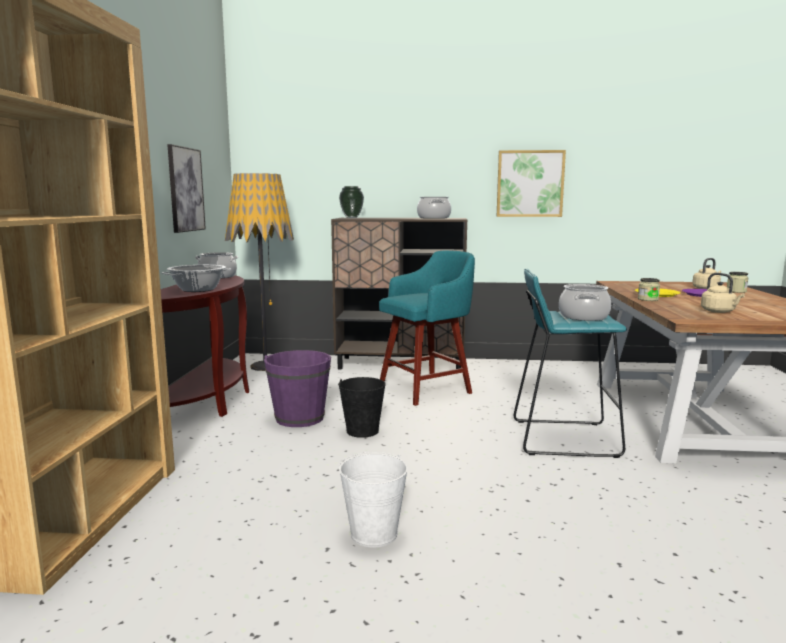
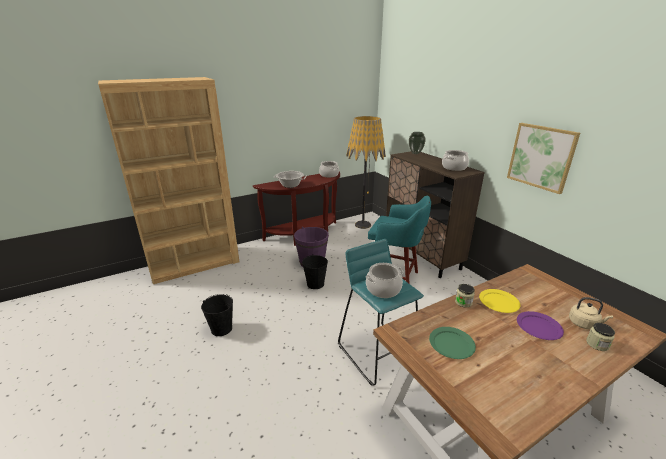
camera: 55 degrees right, 15 degrees up
(185, 189) = (319, 127): picture -> none
(374, 534) = (221, 329): white bucket -> black bucket
(719, 311) = (451, 344): beige kettle -> green plate

